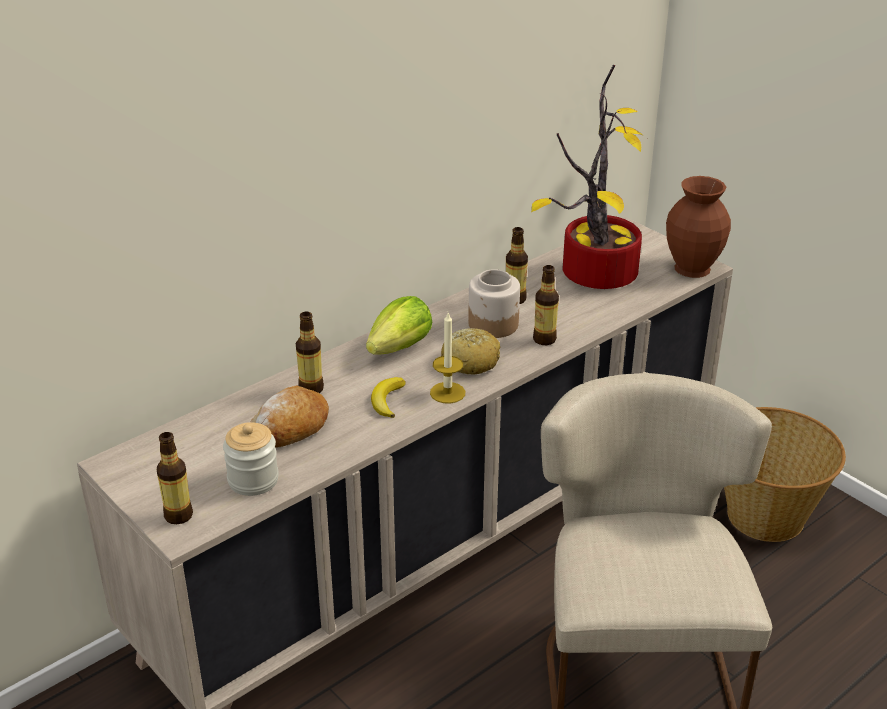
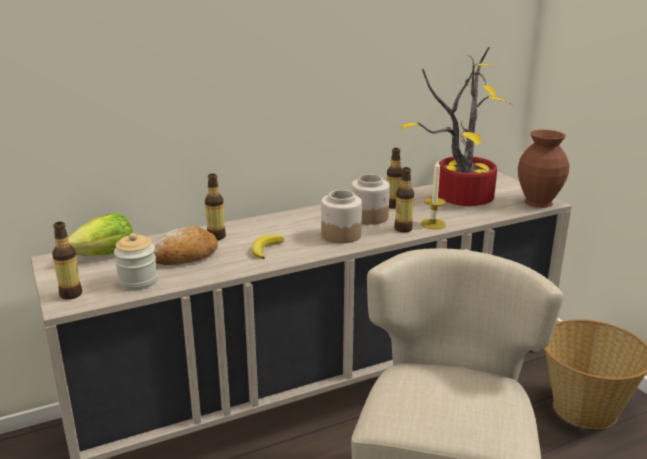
camera: 15 degrees right, 10 degrees down
(400, 347) = (294, 222): lettuce -> lettuce (105, 255)
(447, 393) = (312, 250): candle -> candle (433, 224)
(471, 361) = (340, 235): bread -> jar

